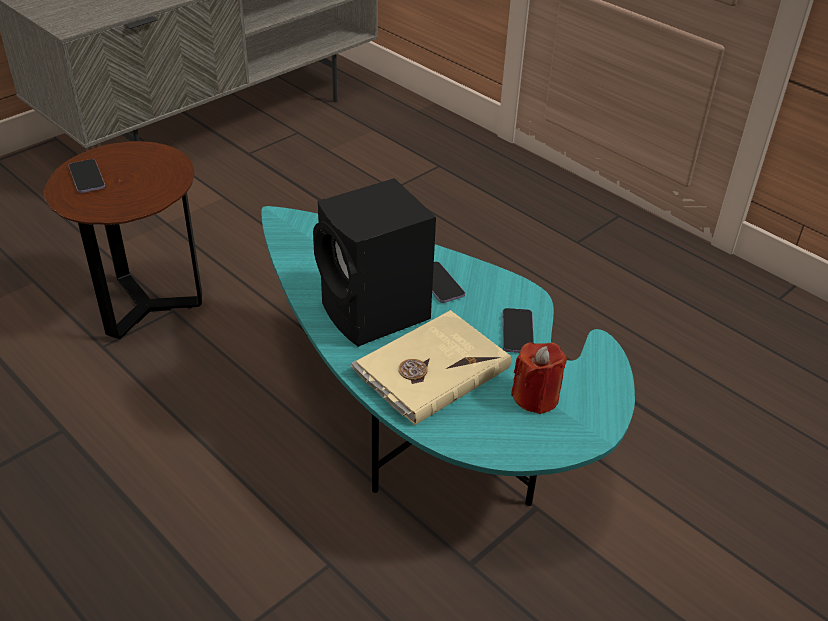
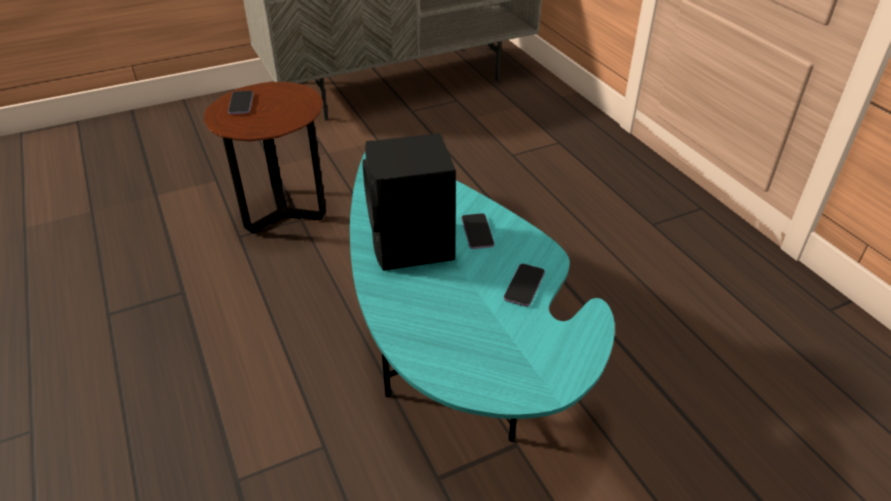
camera: 20 degrees right, 0 degrees up
(430, 370) = (432, 302): beige book -> none
(536, 397) = (512, 346): red candle -> none

